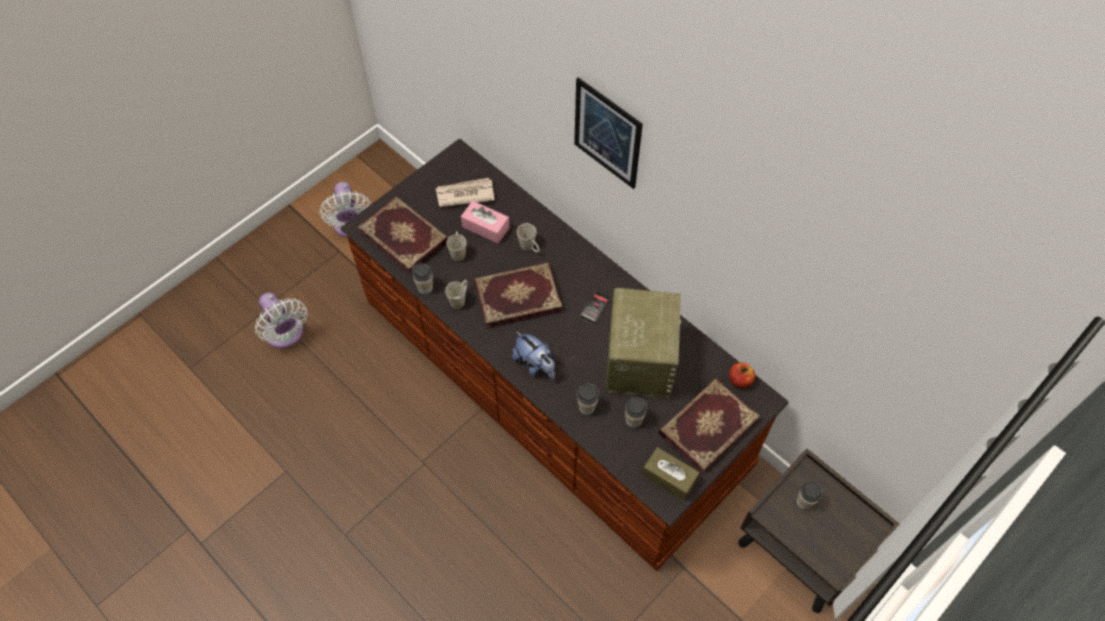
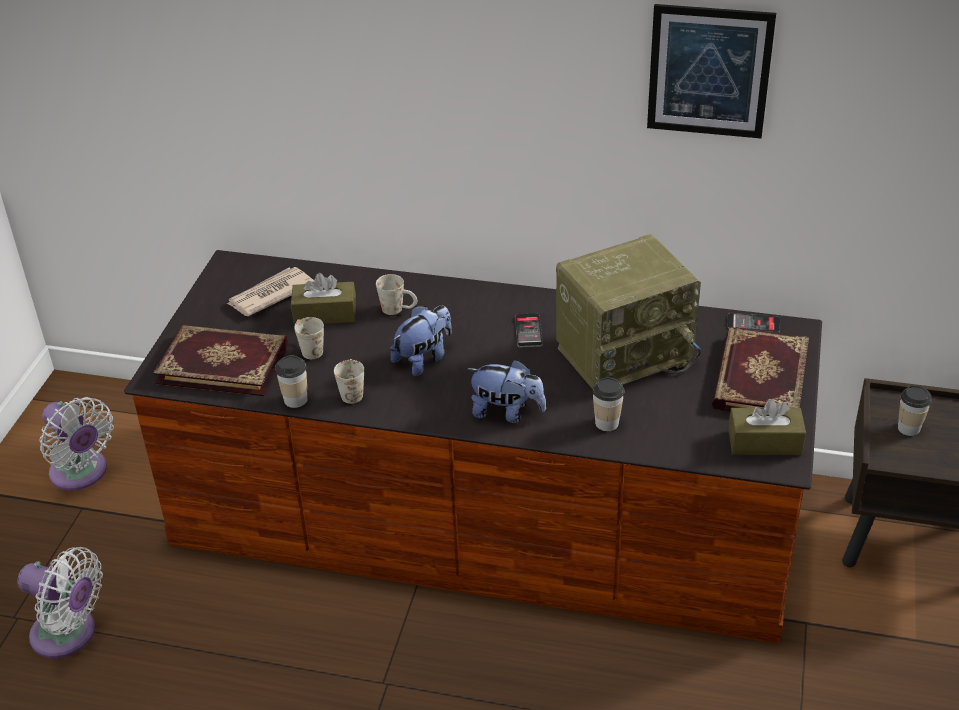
camera: 30 degrees left, 20 degrees down
(485, 227) = (325, 314): pink tissue box -> brown tissue box
(517, 295) = (424, 358): book -> plush toy
(607, 133) = (469, 69): picture -> picture (709, 71)
(633, 420) = (672, 410): cup -> none
(639, 359) = (625, 354): radio -> radio turned 90 degrees clockwise
(740, 380) = (753, 323): apple -> phone

